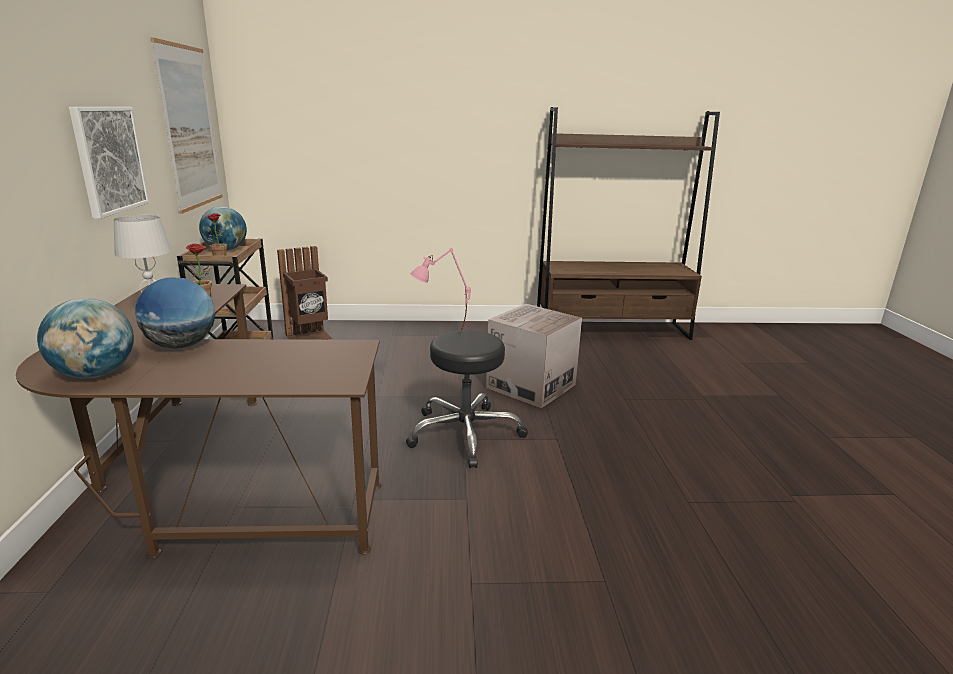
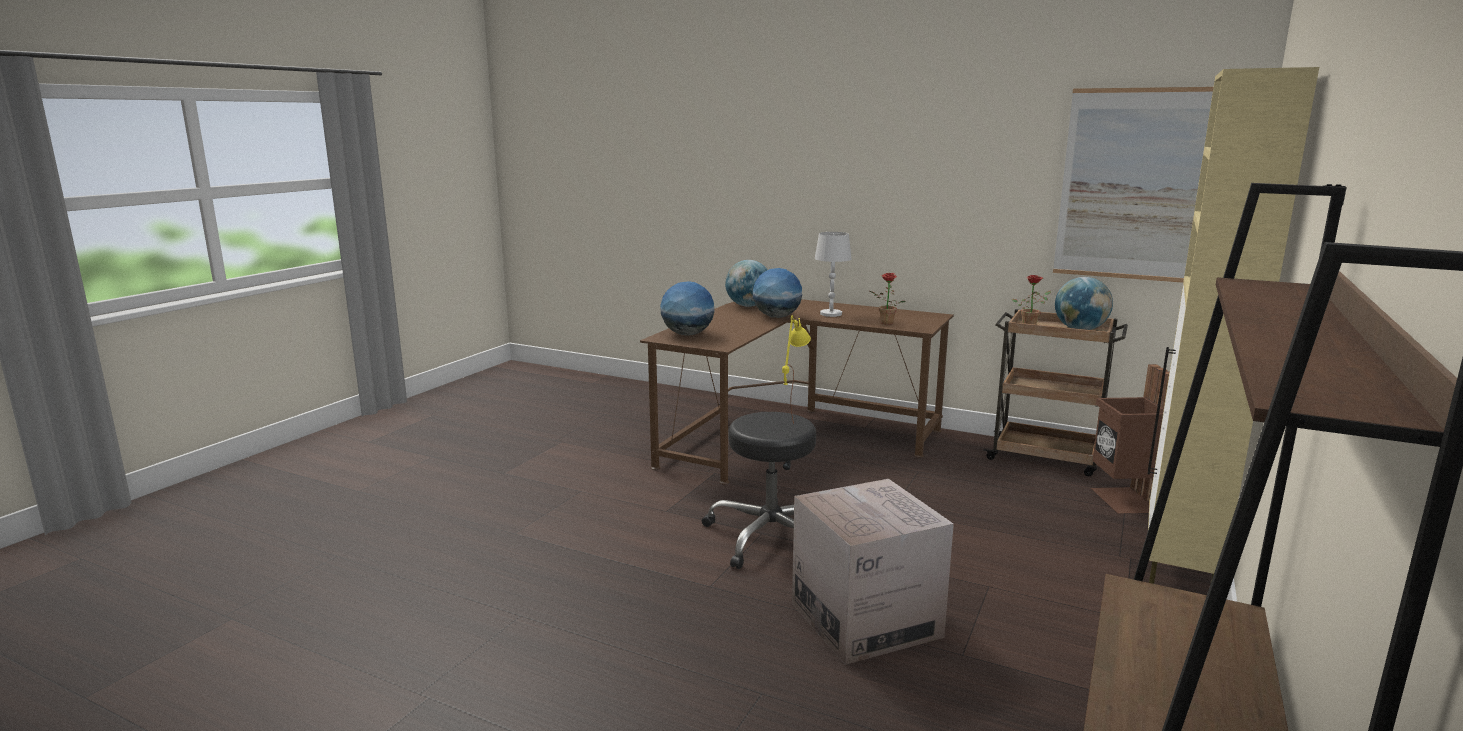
camera: 120 degrees right, 5 degrees down
(109, 160) = (940, 199): picture -> none
(313, 373) = (687, 334): none -> globe
(390, 327) = (1178, 565): none -> beige cabinet
(440, 338) = (791, 415): pink table lamp -> yellow table lamp

